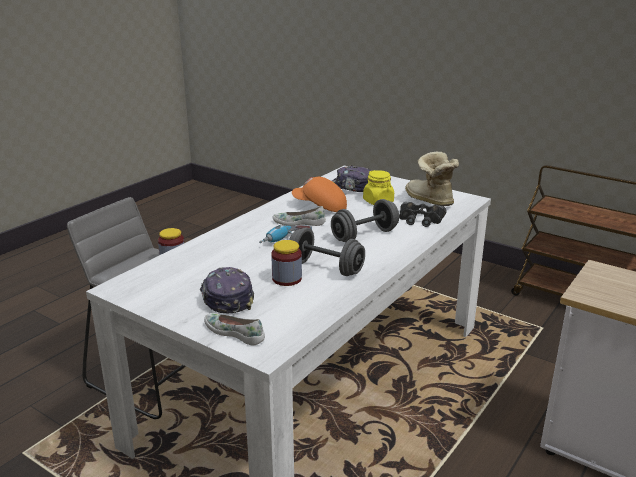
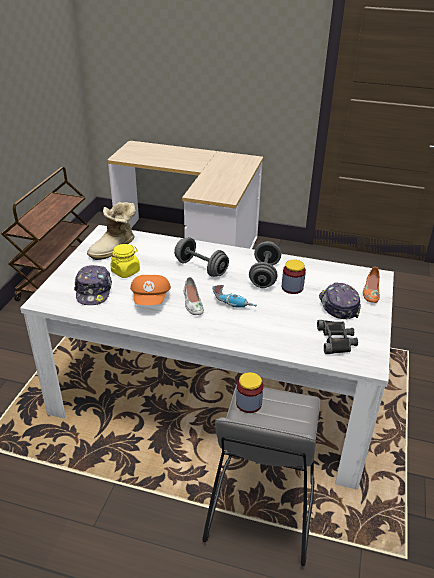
camera: 110 degrees left, 10 degrees up
(226, 298) = (338, 306): cap -> cap turned 120 degrees clockwise
(234, 333) = (371, 291): white shoe -> orange shoe
(420, 219) = (156, 248): black binoculars -> black binoculars (336, 340)

